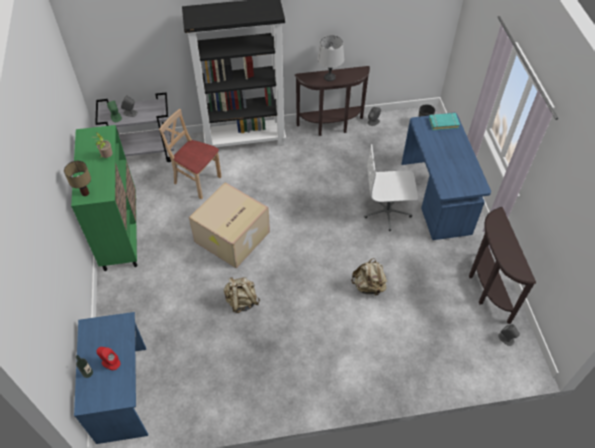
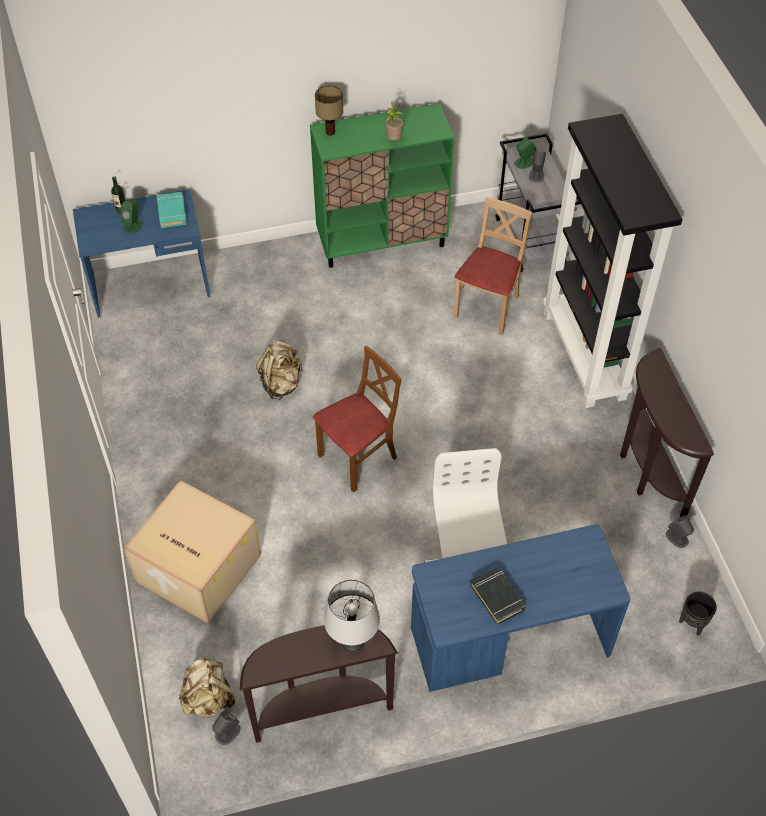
camera: 85 degrees right, 0 degrees up
(110, 362) = (133, 226): red speaker -> green speaker
(232, 238) = (387, 361): cardboard box -> cardboard box (196, 568)
(310, 259) = (358, 458): none -> brown chair
(329, 77) = (664, 394): grey table lamp -> grey table lamp (353, 640)
(369, 286) = (315, 537): beige backpack -> beige backpack (208, 698)
(443, 123) = (596, 577): turquoise book -> turquoise book (172, 212)
(458, 163) = (497, 597): none -> black book

